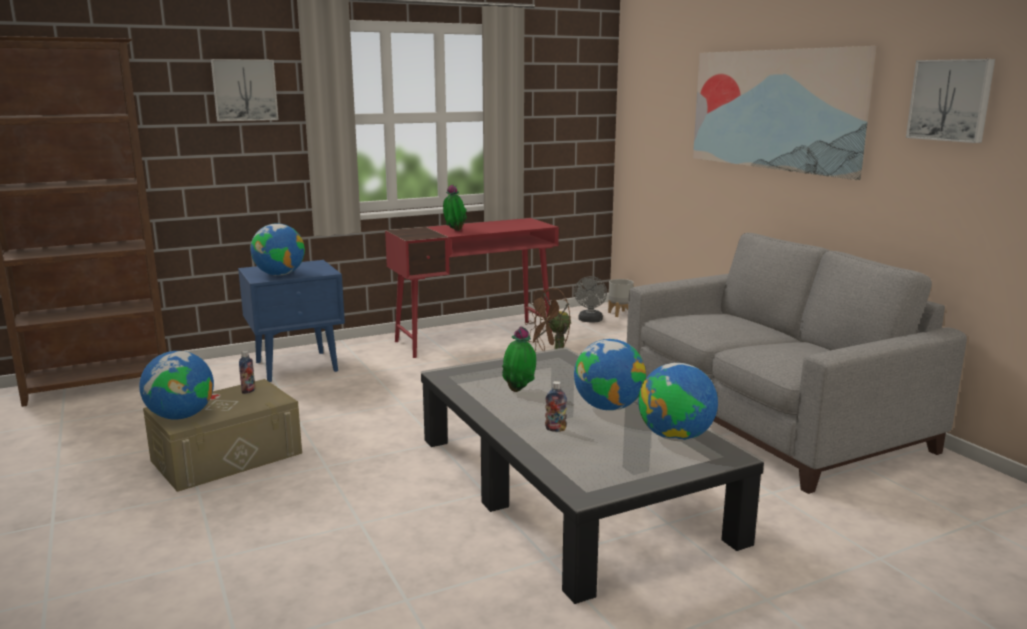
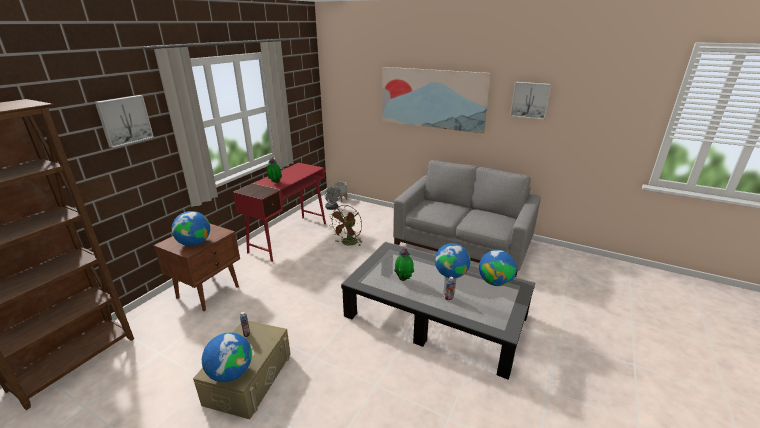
camera: 35 degrees left, 10 degrees up
(298, 366) = (209, 291): blue nightstand -> brown nightstand

